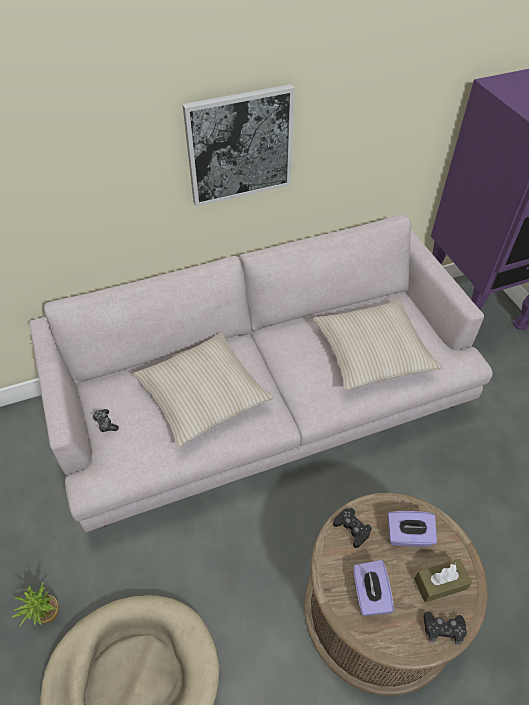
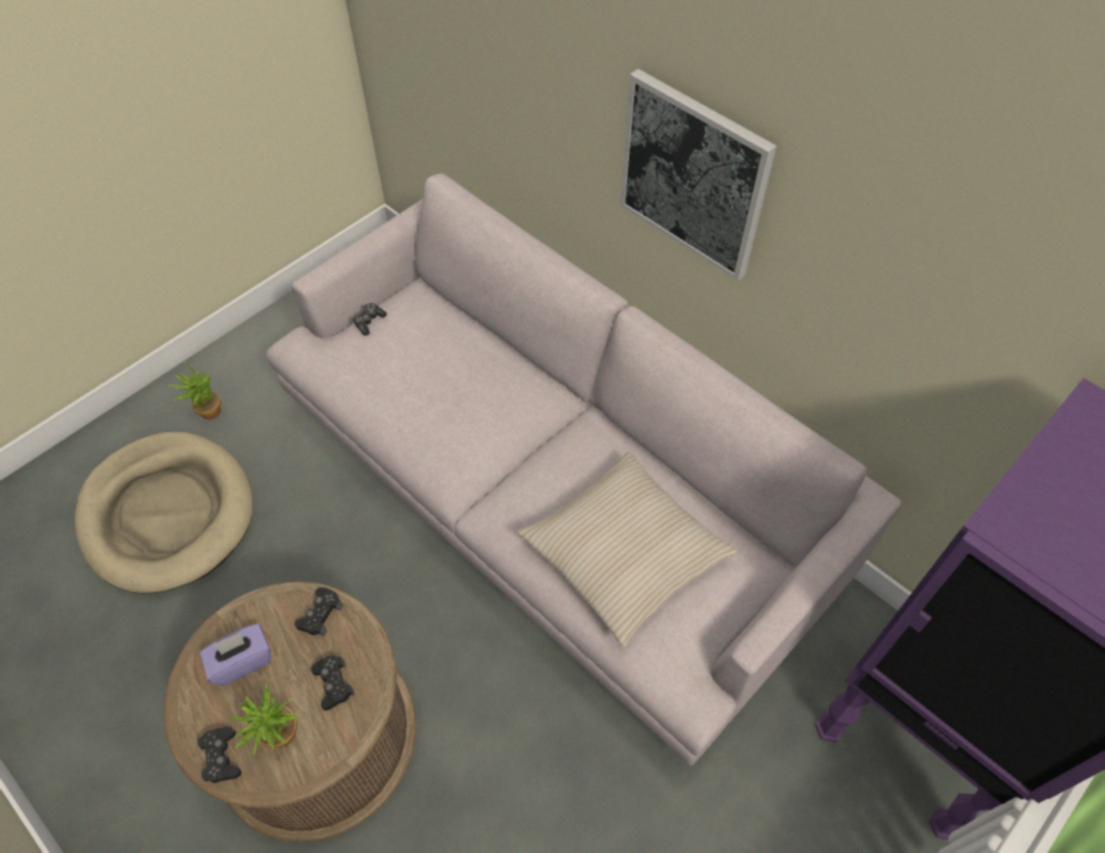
camera: 65 degrees right, 5 degrees up
(203, 395) = (450, 391): beige pillow -> none
(408, 536) = (333, 684): purple tissue box -> black game controller
(440, 583) = (280, 740): brown tissue box -> potted plant

